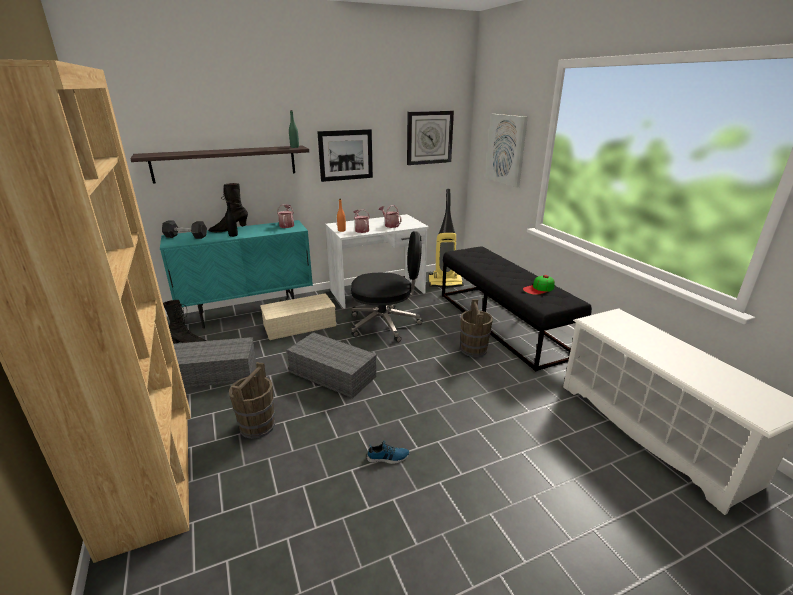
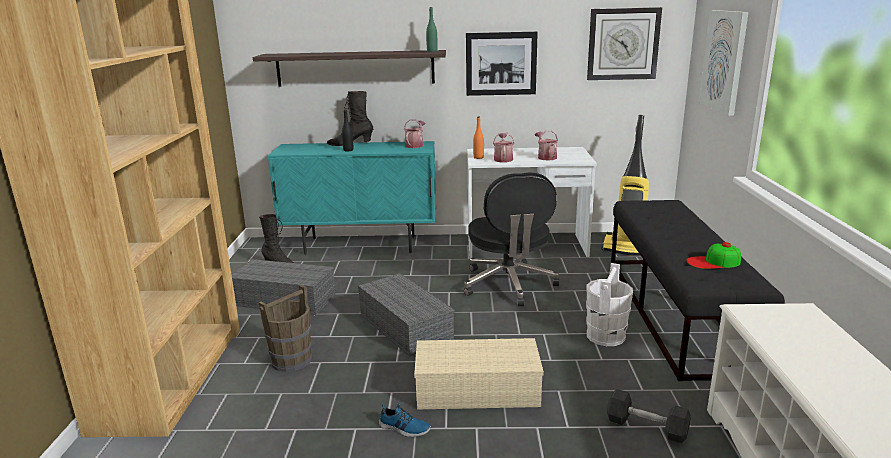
camera: 25 degrees right, 5 degrees down
(186, 236) = (301, 147): grey dumbbell -> grey dumbbell (646, 427)
(300, 325) = (407, 268): beige storage box -> beige storage box (479, 389)
(385, 324) = (509, 285): black office chair -> black office chair turned 60 degrees clockwise
(473, 349) = (605, 336): brown bucket -> white bucket

